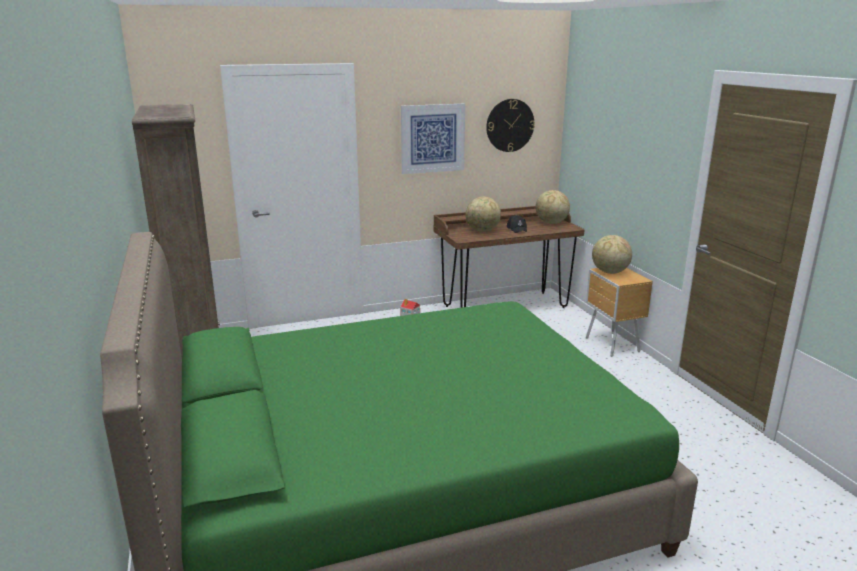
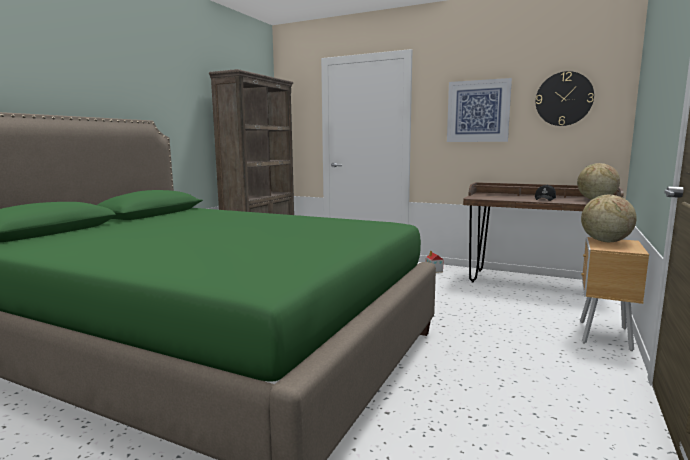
camera: 45 degrees right, 10 degrees down
(482, 231) = (507, 197): globe -> none

